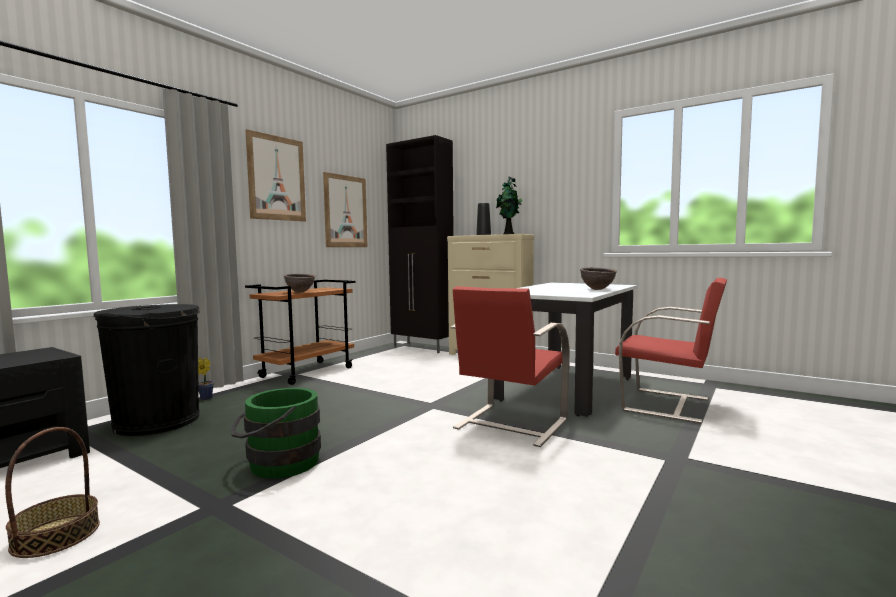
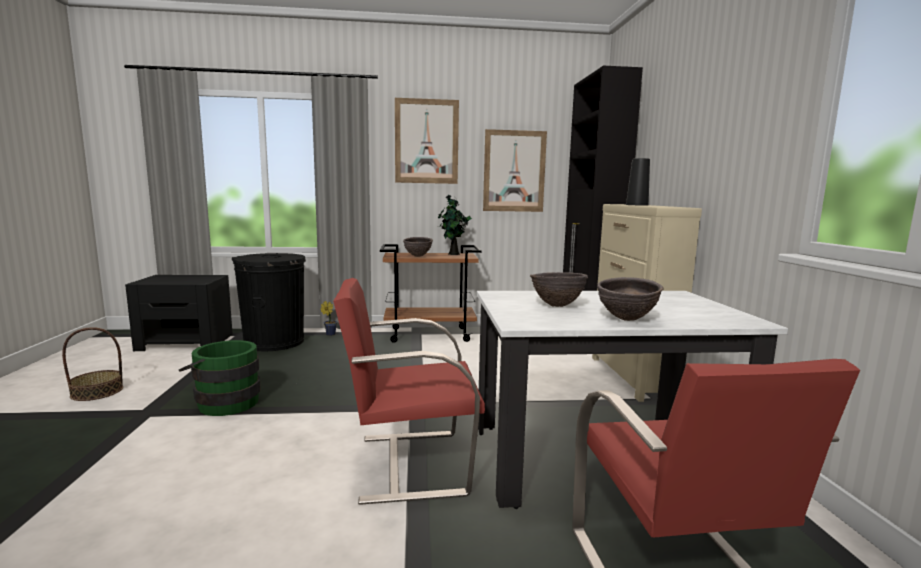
camera: 50 degrees right, 5 degrees up
(509, 234) = (656, 206): potted plant -> potted plant (453, 254)
(554, 290) = (557, 306): none -> brown bowl

